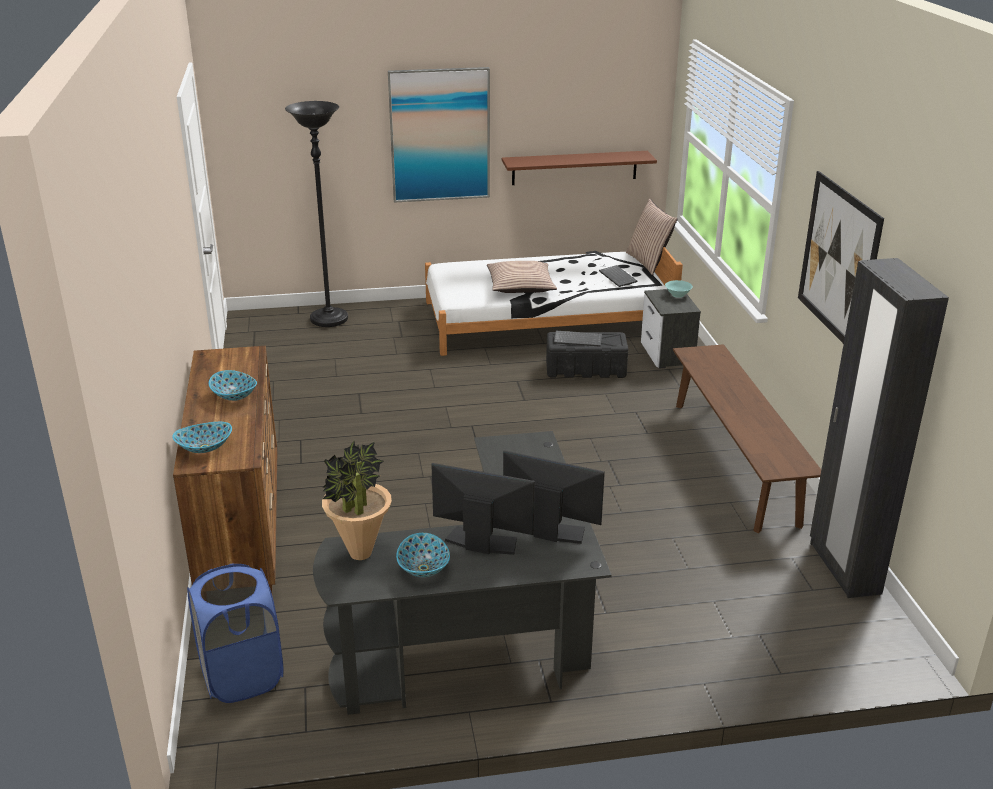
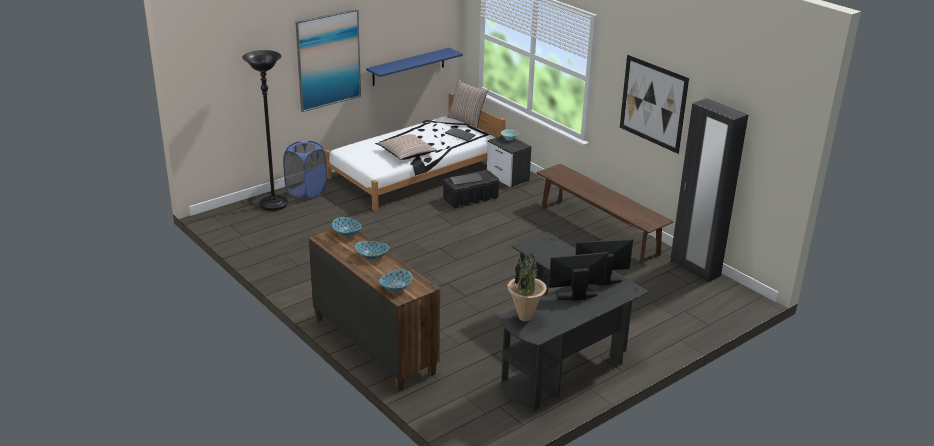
camera: 30 degrees left, 0 degrees up
(242, 676) = (461, 413): blue laundry basket -> blue laundry basket (306, 191)
(424, 568) = (563, 315): bowl -> bowl (347, 233)
(574, 167) = (408, 66): brown shelf -> blue shelf

